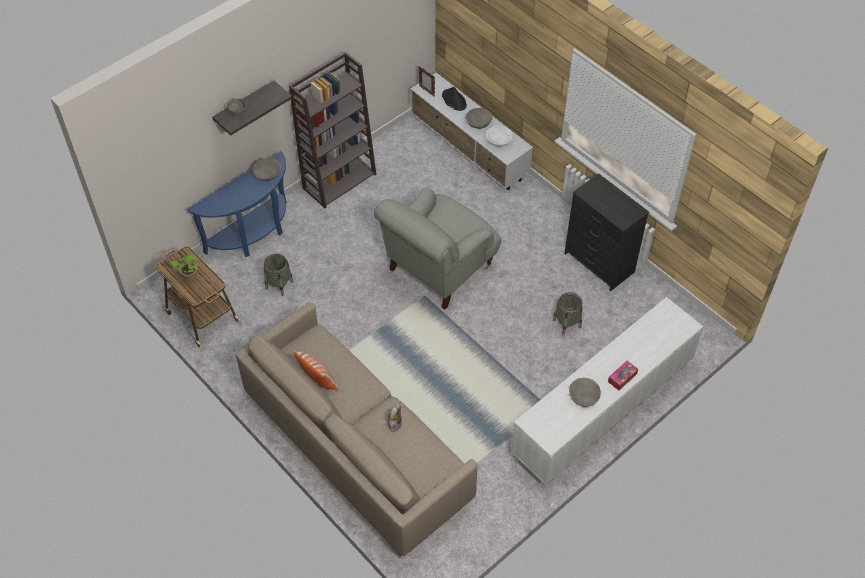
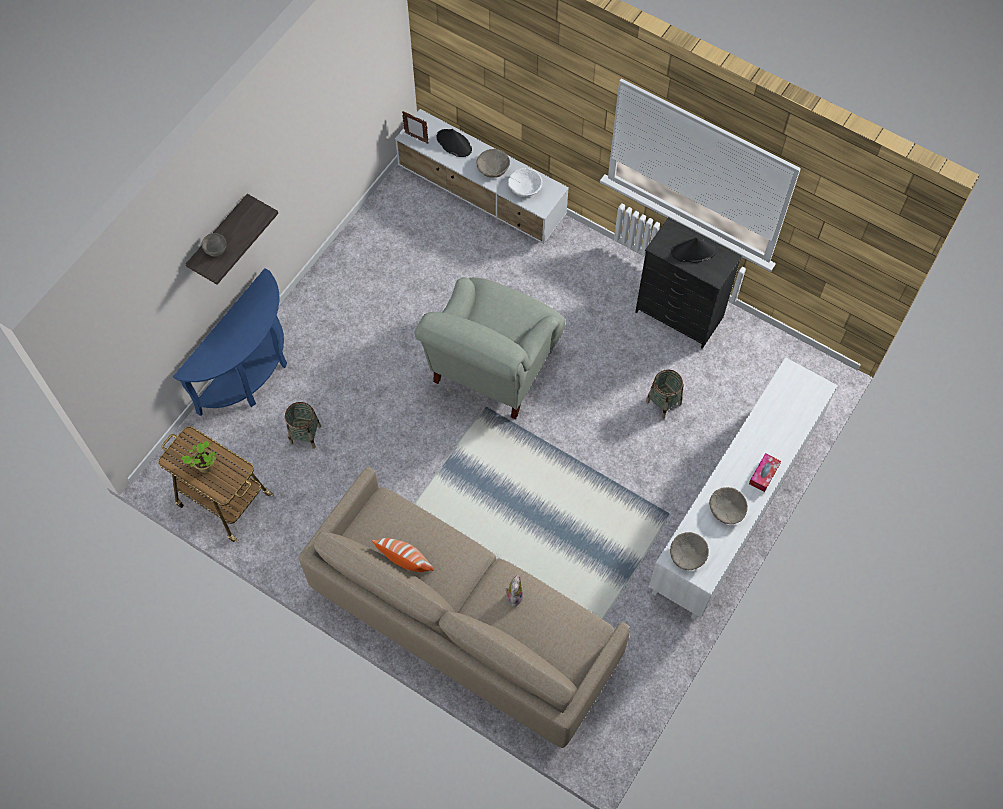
camera: 15 degrees left, 10 degrees up
(268, 173) = (259, 303): beige bowl -> beige bowl (688, 554)
(339, 180) = (335, 275): brown bookcase -> none
(611, 201) = (693, 251): none -> black hat

